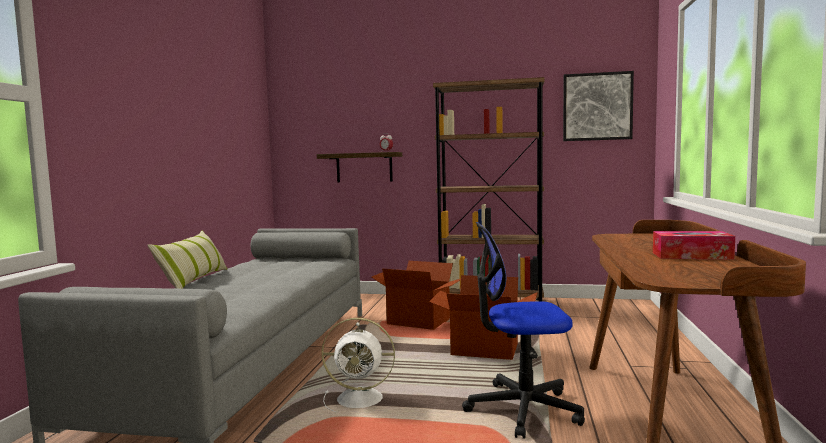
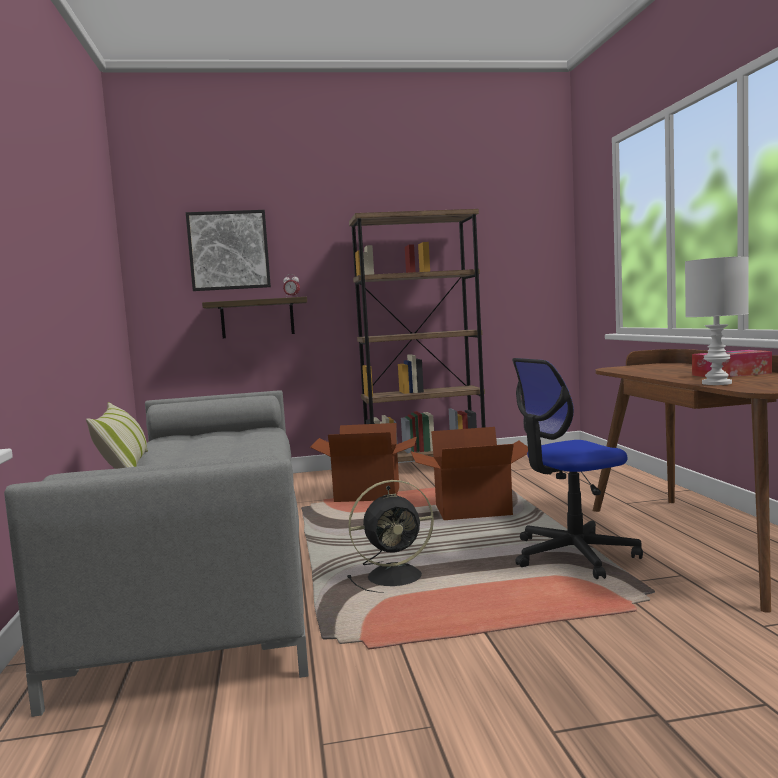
camera: 20 degrees left, 0 degrees up
(362, 399) = (397, 576): white fan -> black fan
(597, 106) = (519, 243): picture -> picture (229, 250)
(643, 266) = (715, 383): none -> white table lamp

